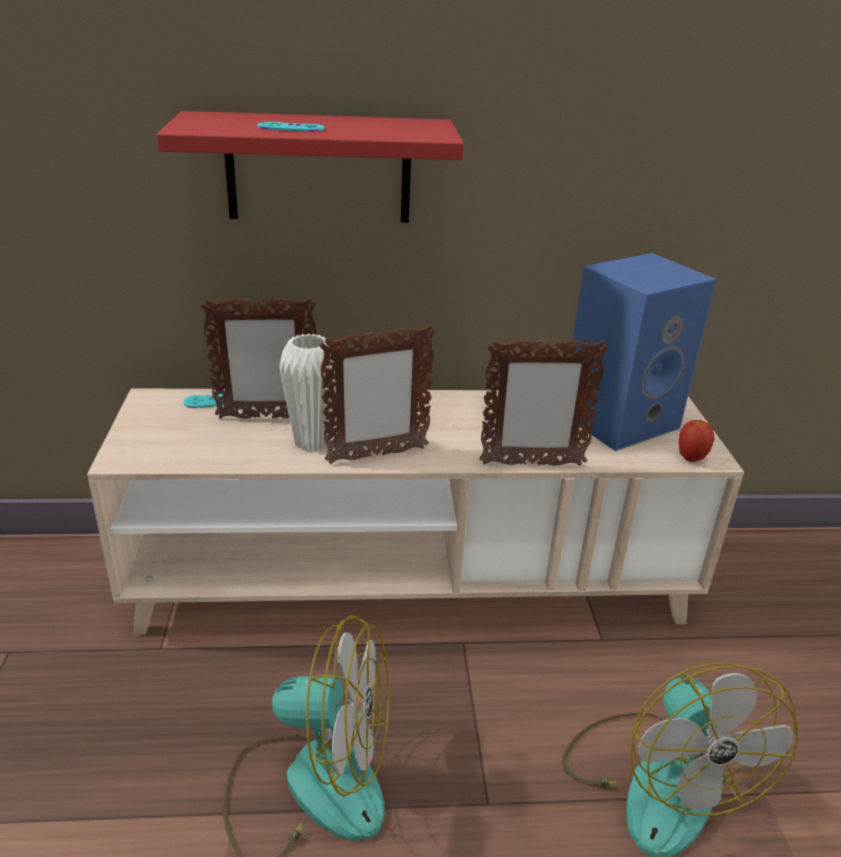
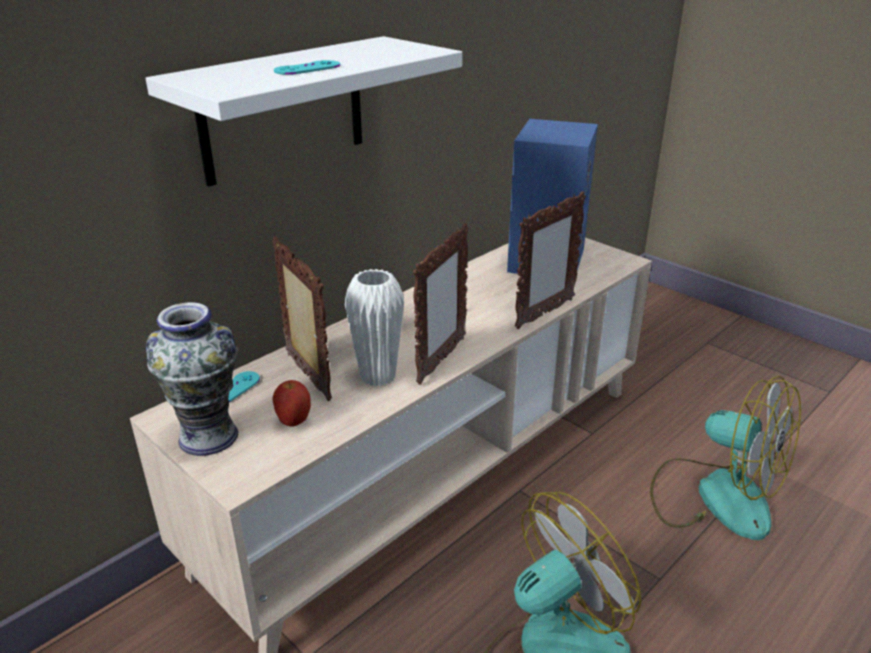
camera: 40 degrees left, 0 degrees up
(149, 423) = (208, 436): none -> vase
(266, 417) = (307, 377): picture frame -> picture frame turned 75 degrees counterclockwise
(318, 169) = (283, 110): red shelf -> white shelf
(691, 458) = (617, 265): apple -> apple (294, 422)

